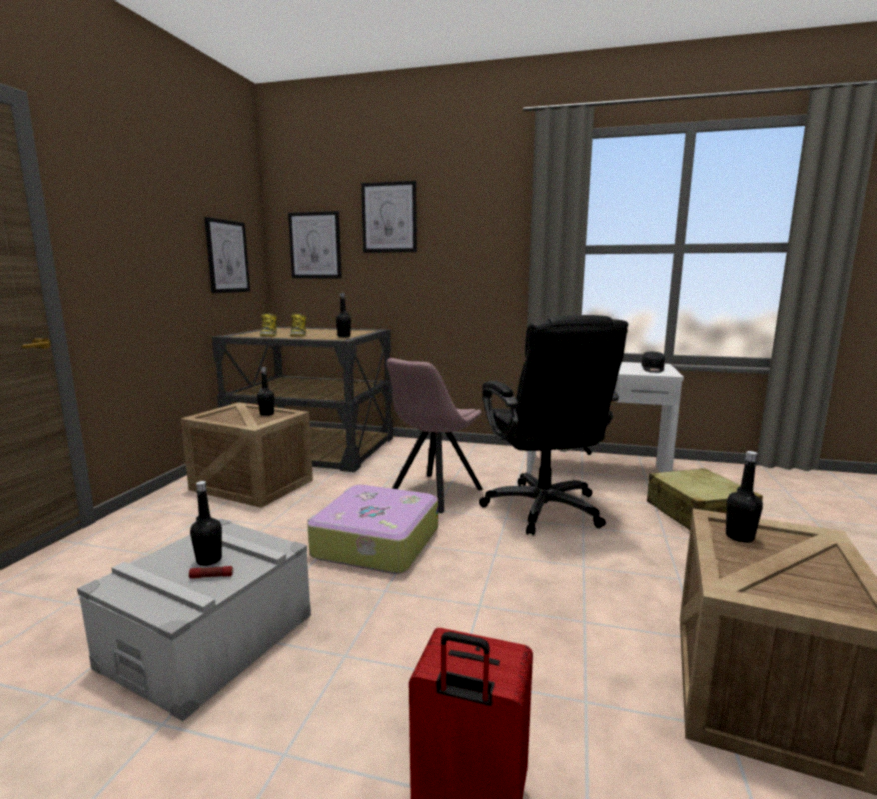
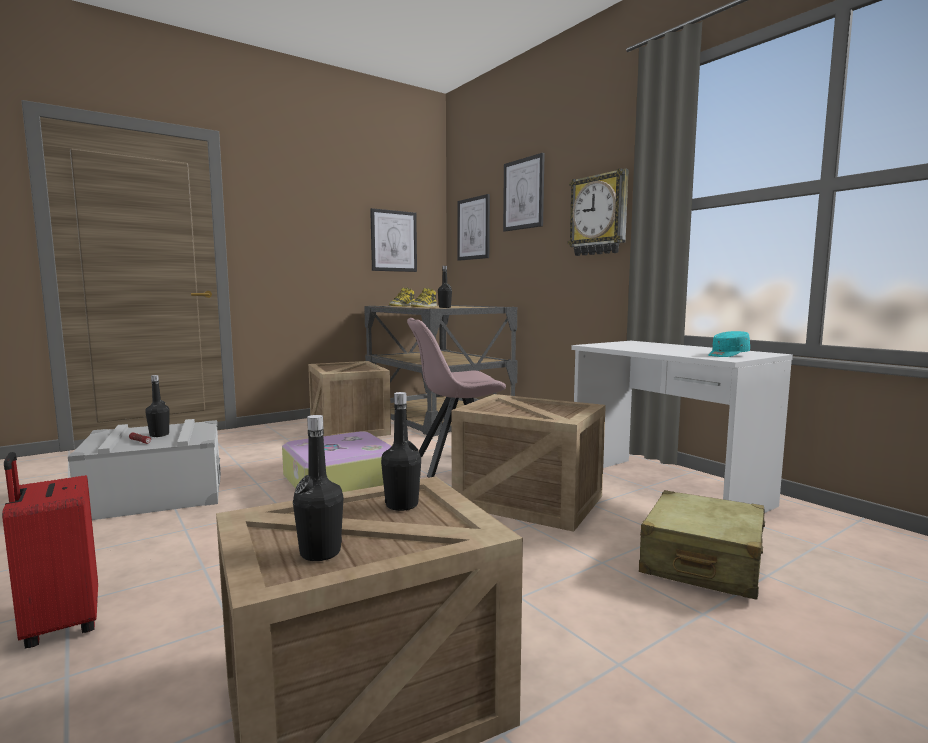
camera: 40 degrees right, 5 degrees down
(267, 414) = (363, 369): black bottle -> black bottle (320, 553)
(485, 248) = (599, 215): none -> wall clock
(544, 508) = (526, 501): black office chair -> crate
(652, 369) = (727, 355): black cap -> turquoise cap

